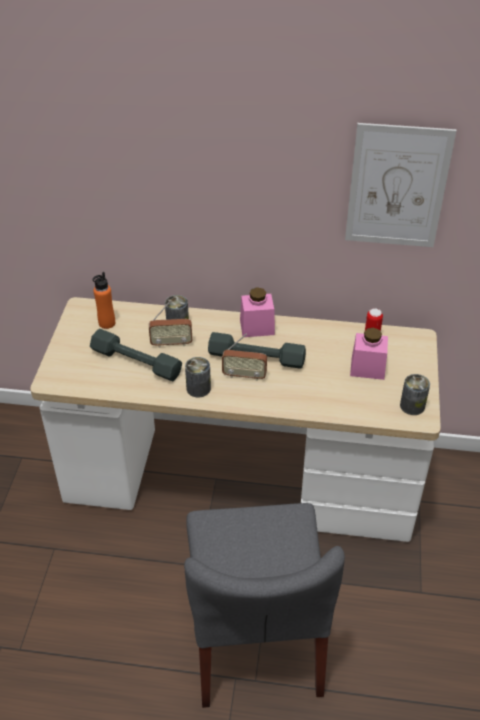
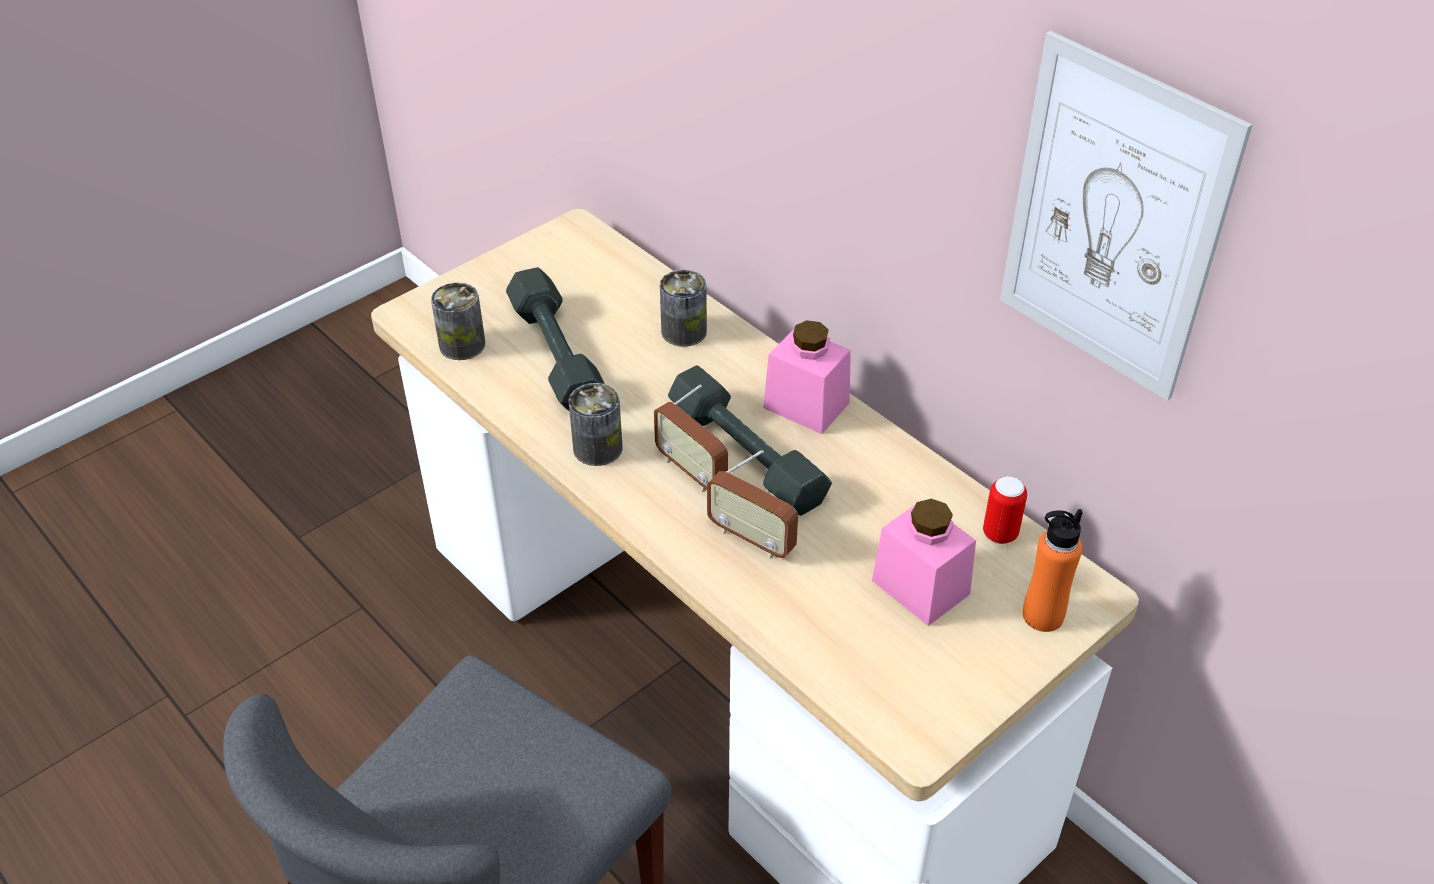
camera: 40 degrees right, 0 degrees up
(107, 323) = (584, 272): orange bottle -> orange bottle (1042, 615)
(171, 343) = (640, 355): radio -> radio (751, 538)
(412, 406) = (926, 706): can -> can (462, 345)

